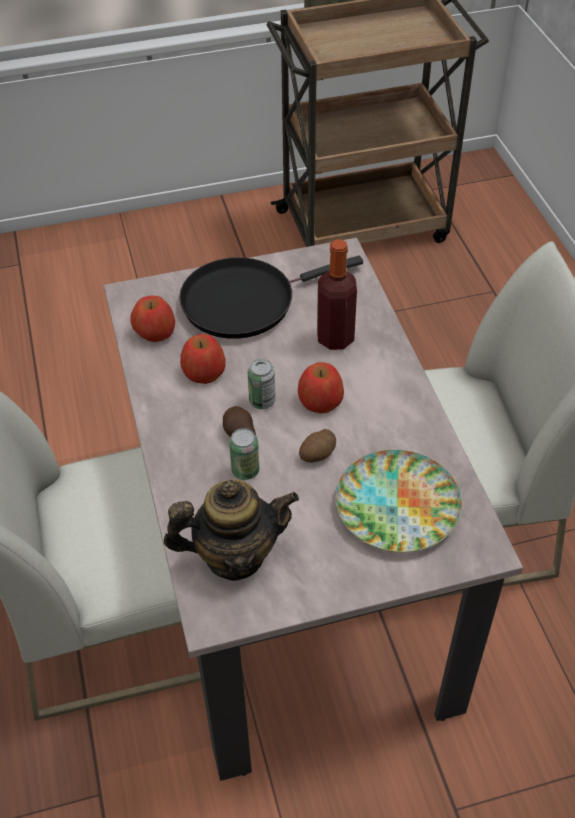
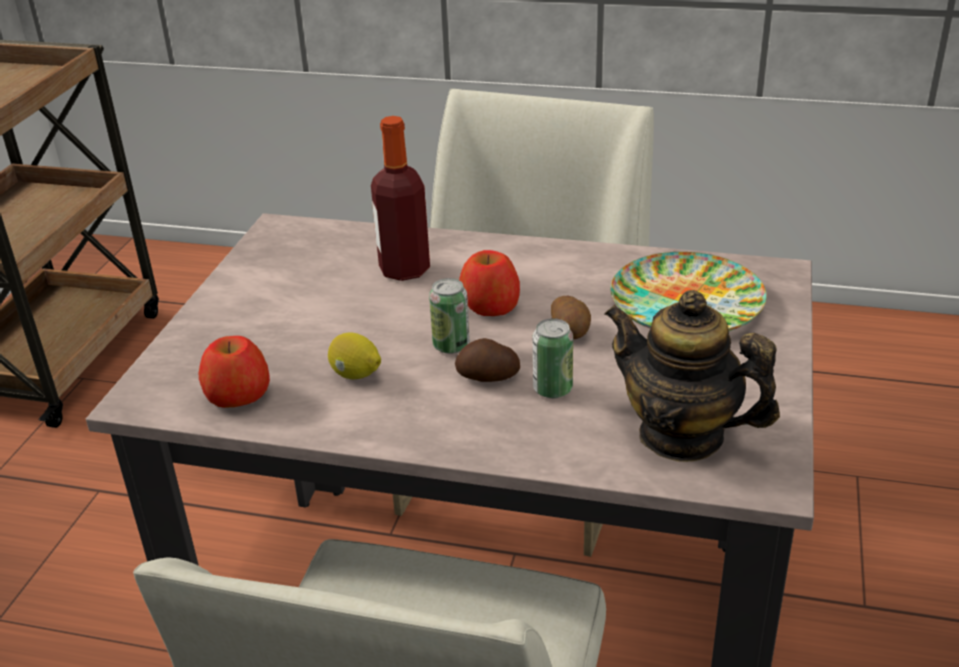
camera: 60 degrees left, 15 degrees down
(204, 371) = (356, 375): apple -> lemon
(234, 555) = (682, 435): teapot -> teapot turned 75 degrees counterclockwise
(245, 301) = (270, 311): black frying pan -> none

